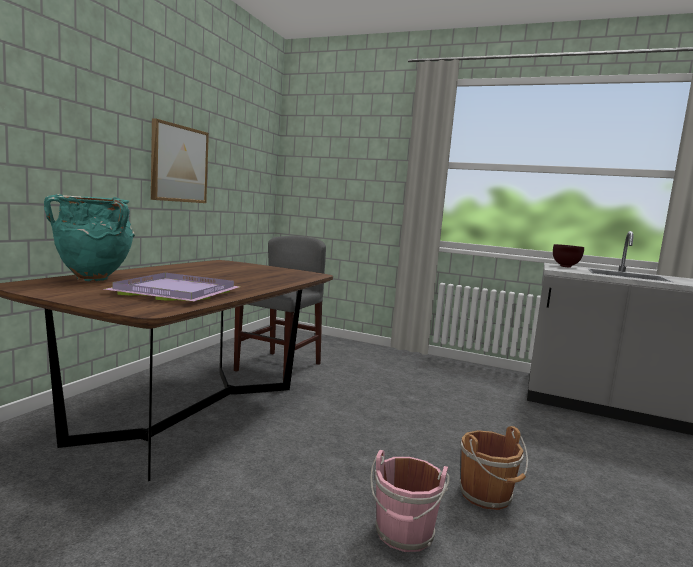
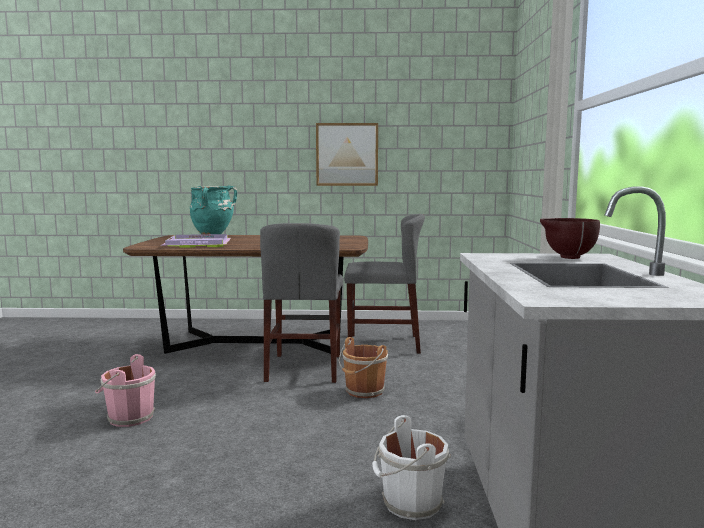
camera: 70 degrees right, 0 degrees up
(313, 409) = (304, 368): none -> grey chair
(487, 496) = (194, 443): brown bucket -> brown bucket (364, 391)
(586, 433) = (409, 504): none -> white bucket

